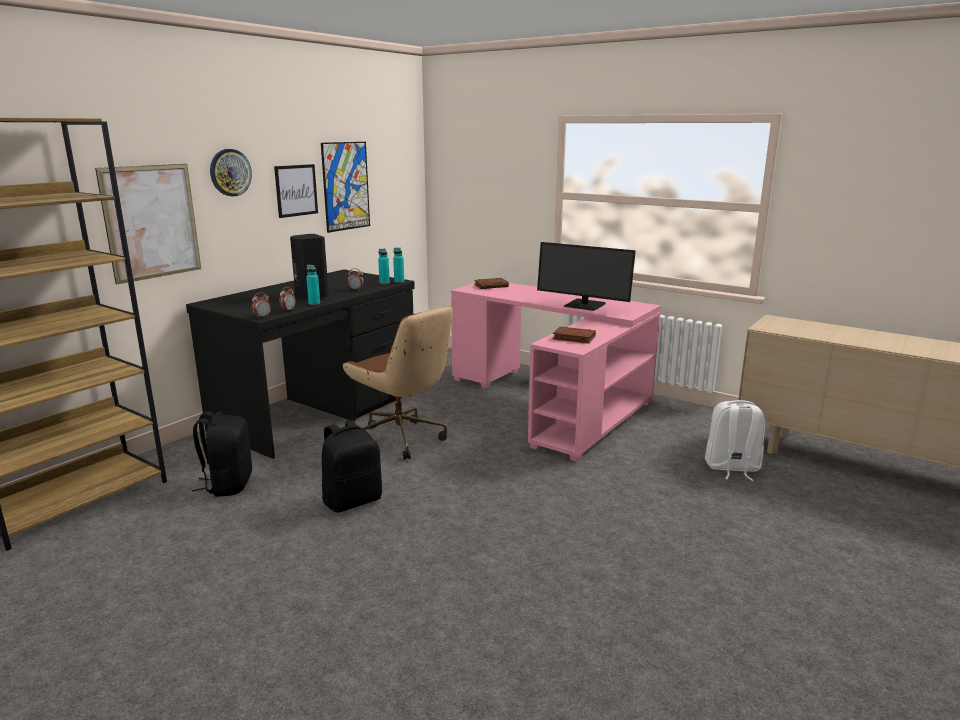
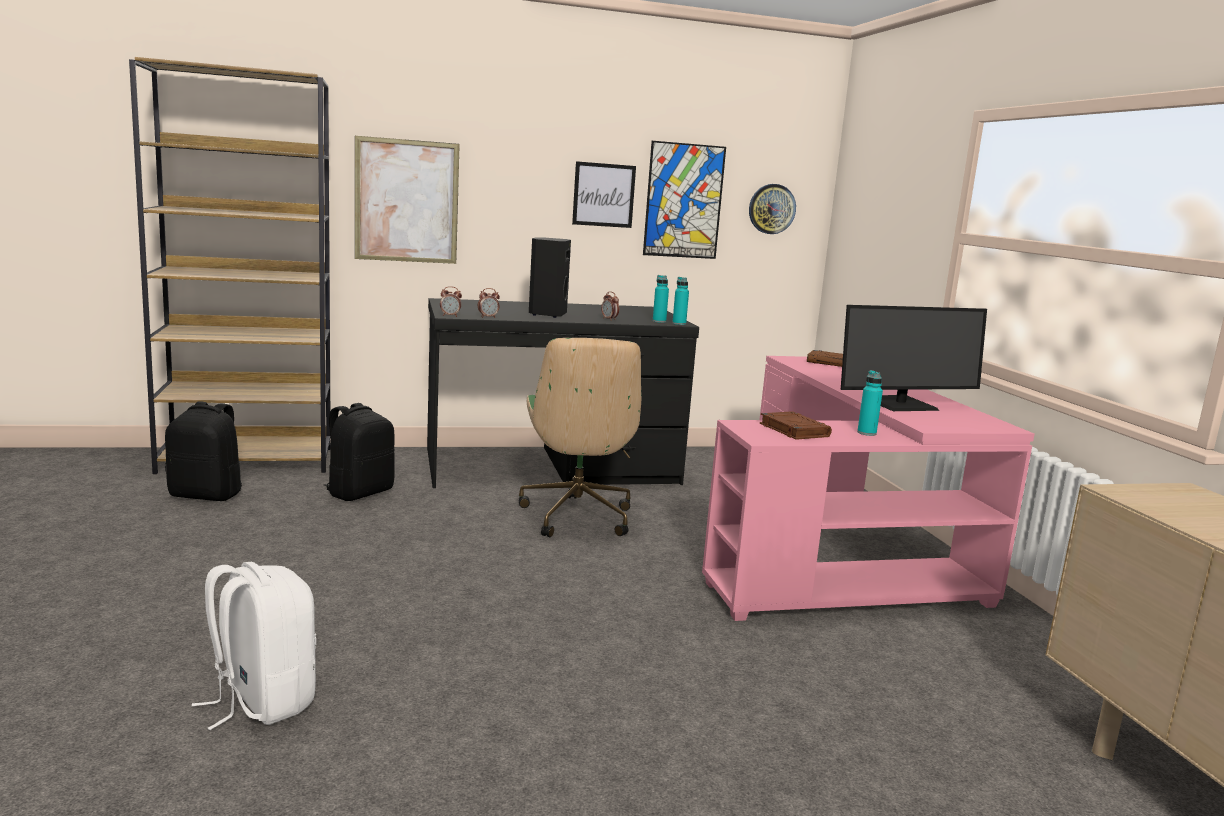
camera: 40 degrees right, 5 degrees down
(230, 172) = (513, 161): wall clock -> wall clock (771, 209)
(314, 303) = (530, 318): turquoise bottle -> turquoise bottle (866, 433)
(352, 500) = (425, 547): black backpack -> black backpack (207, 495)
(401, 440) = (576, 519): brown office chair -> green office chair
(584, 305) = (901, 404): monitor -> monitor turned 90 degrees counterclockwise
(732, 468) = (970, 735): white backpack -> white backpack (261, 701)

